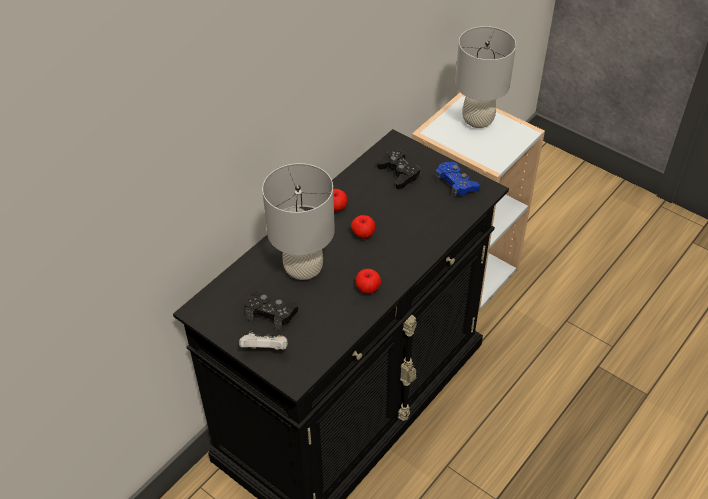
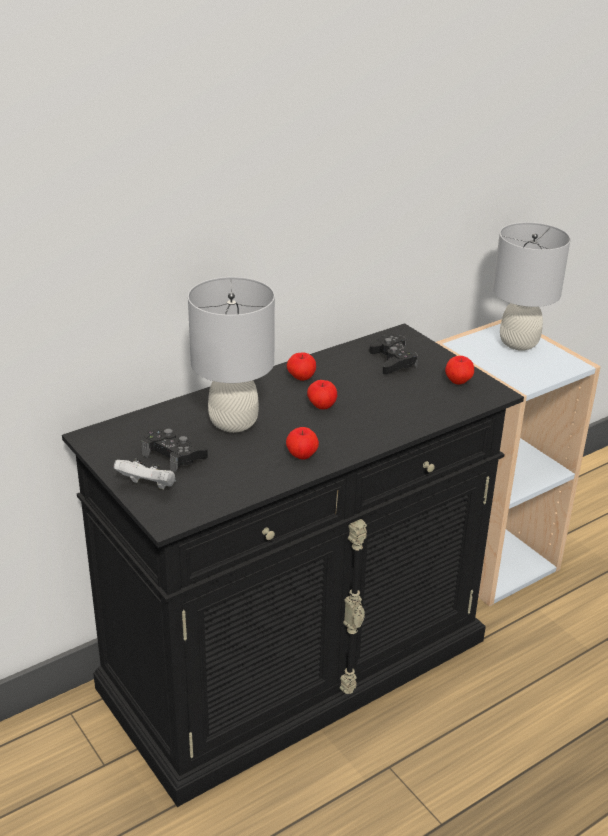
camera: 15 degrees right, 15 degrees down
(456, 184) = (458, 381): blue game controller -> apple

